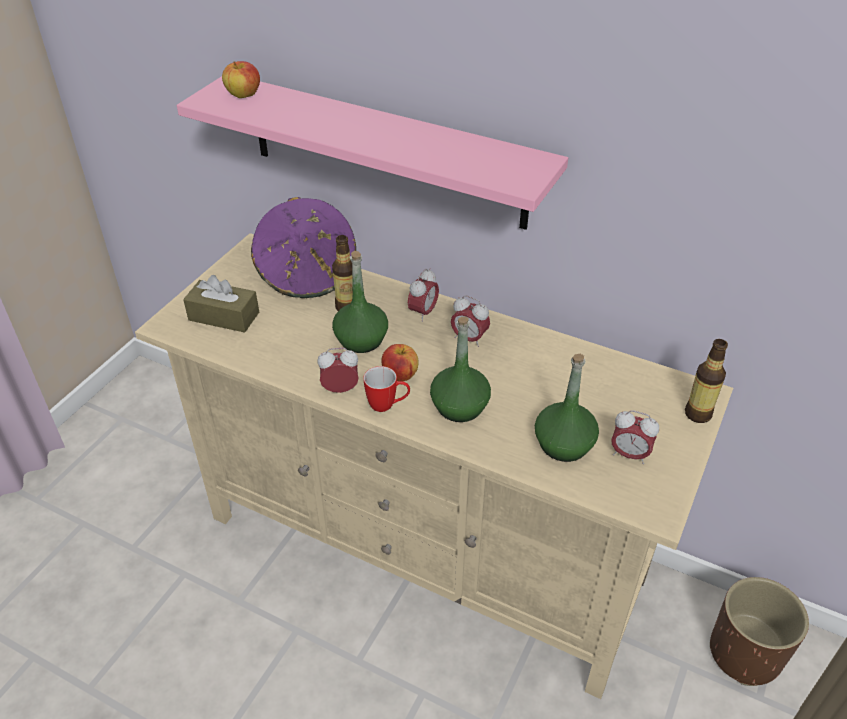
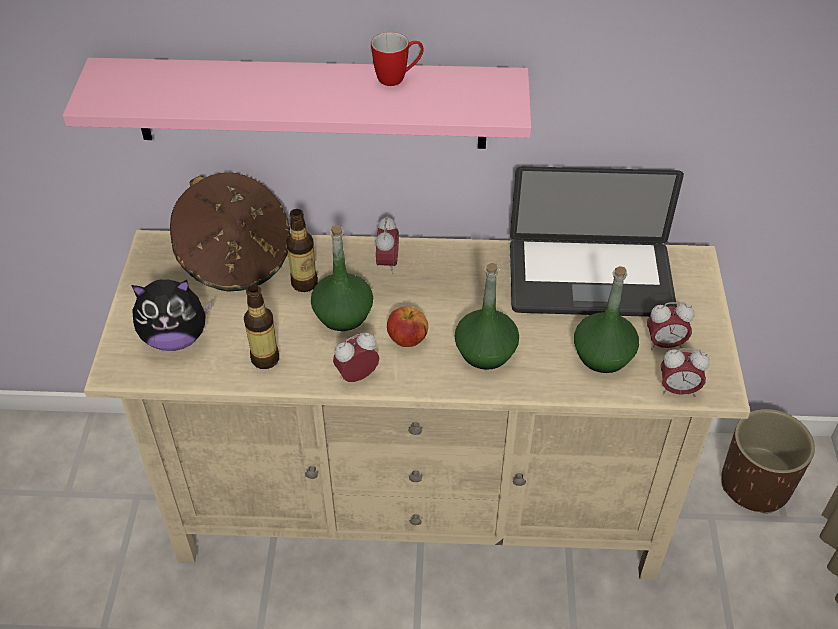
camera: 25 degrees left, 5 degrees up
(224, 316) = (176, 338): brown tissue box -> plush toy
(243, 95) = (134, 82): apple -> none
(307, 274) = (235, 258): purple hat -> brown hat
(388, 405) = (416, 376): mug -> mug (398, 78)
(469, 339) = (450, 277): alarm clock -> alarm clock (678, 390)
(592, 379) = (590, 280): none -> laptop
(697, 414) = (699, 282): bottle -> bottle (265, 359)

